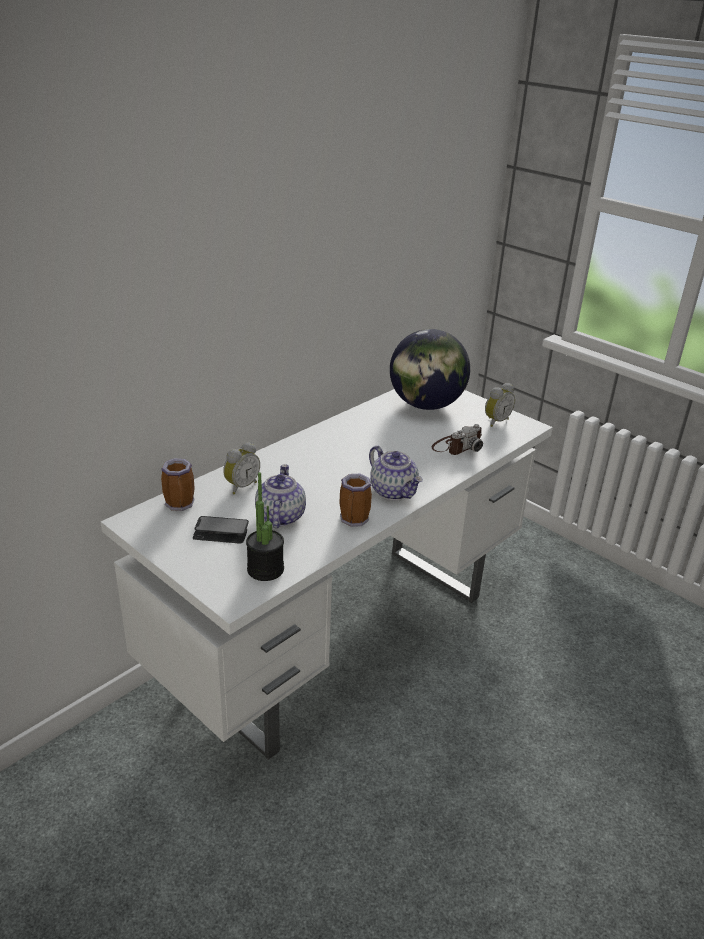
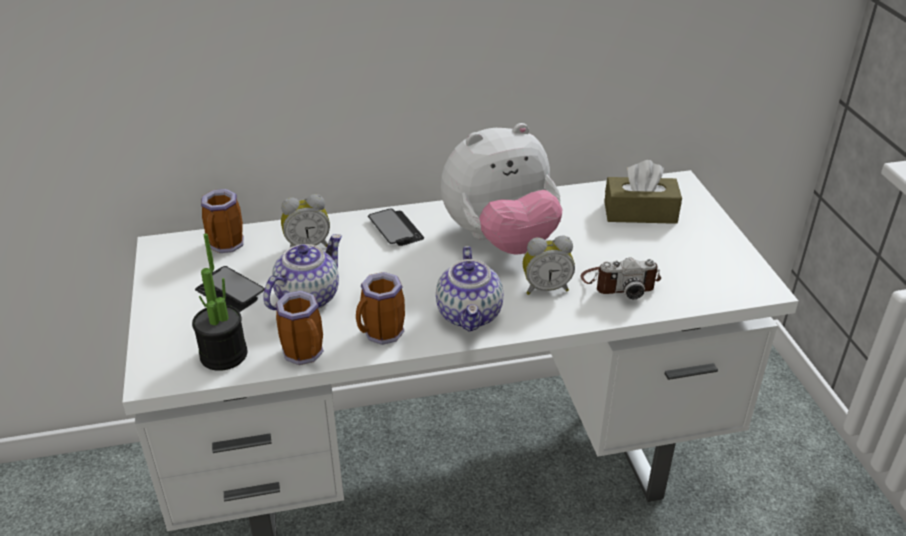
camera: 35 degrees right, 5 degrees up
(289, 458) = (395, 229): none -> phone
(320, 548) = (307, 353): none -> mug
(363, 444) = (500, 240): none -> plush toy
(425, 405) = (640, 212): globe -> brown tissue box
(495, 421) = (716, 265): alarm clock -> alarm clock (546, 288)

